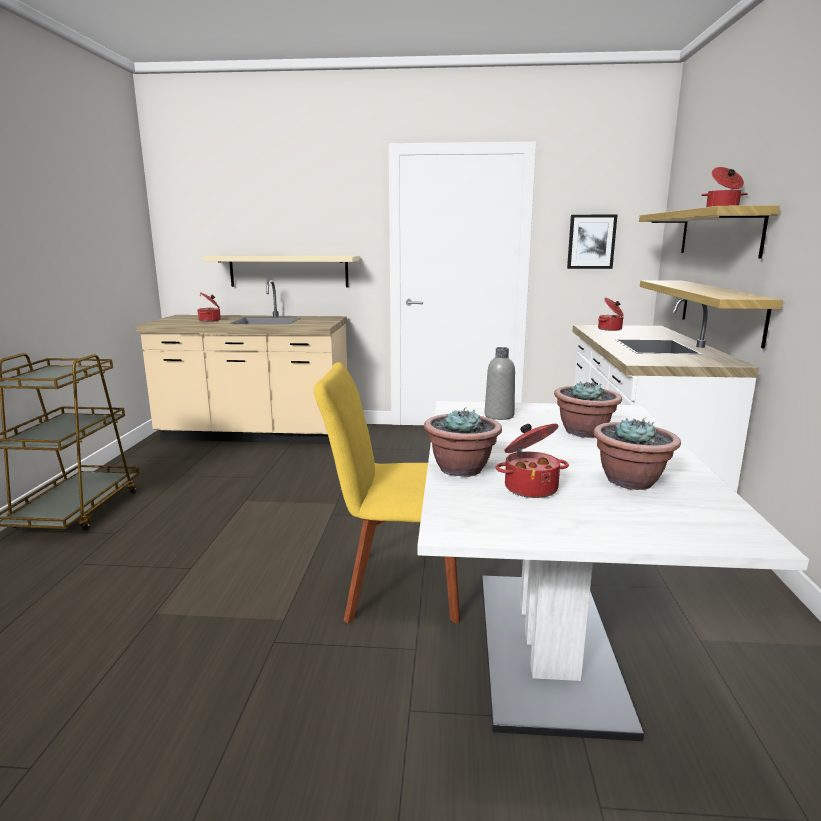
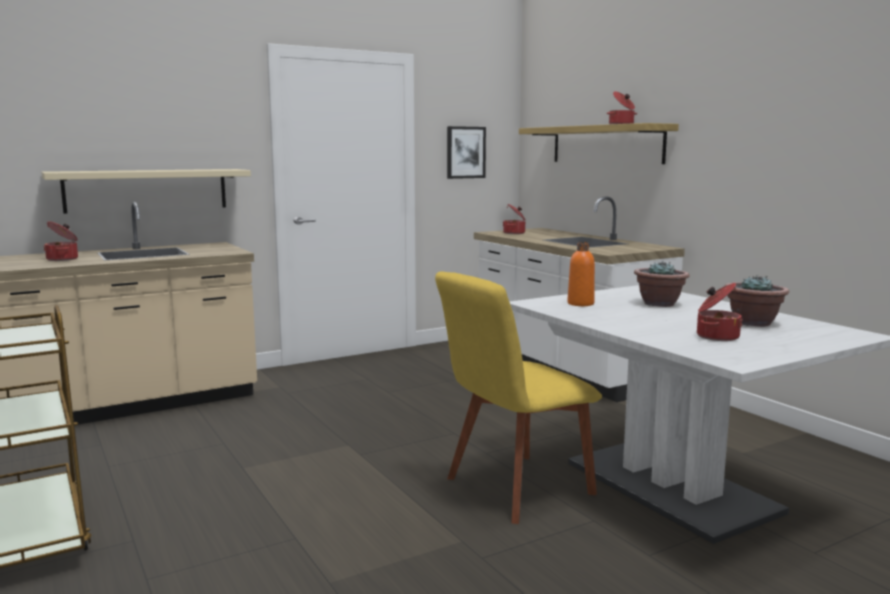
camera: 35 degrees left, 5 degrees down
(461, 469) = (652, 336): potted plant -> none
(499, 416) = (580, 304): grey bottle -> orange bottle
(721, 310) = (620, 207): shelf -> none

